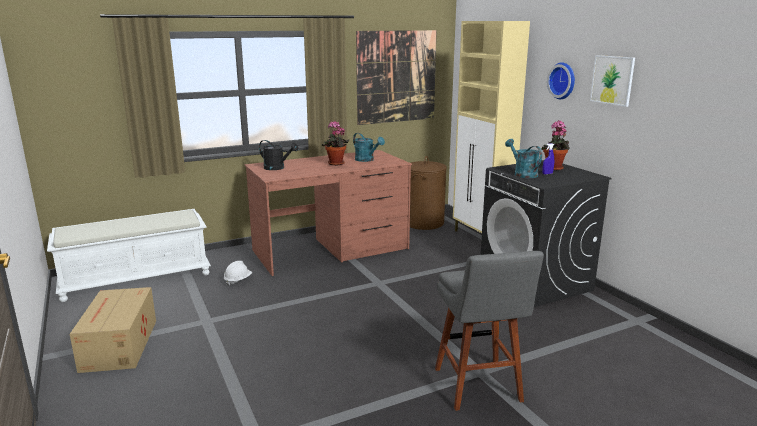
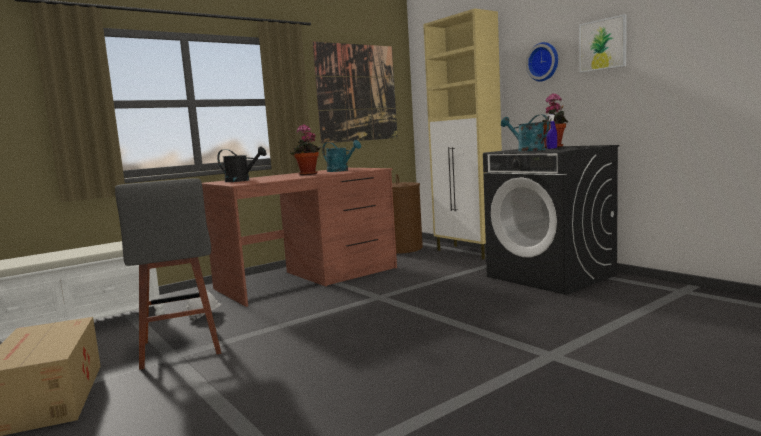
camera: 10 degrees left, 10 degrees down
(479, 387) = (562, 370): grey stool -> grey stool (180, 350)

